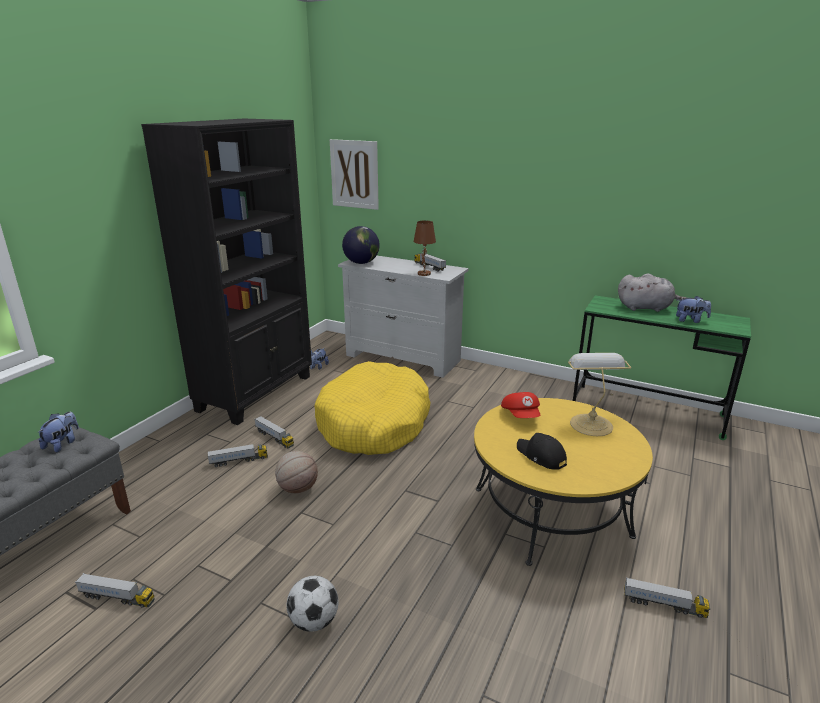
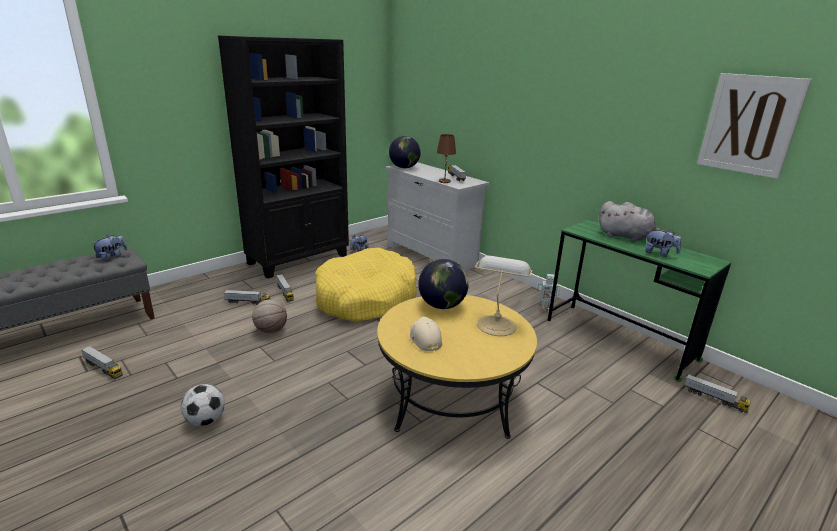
camera: 20 degrees right, 0 degrees up
(354, 174) = (414, 92): picture -> picture (749, 125)
(521, 415) = (442, 305): red cap -> globe
(541, 456) = (424, 338): black cap -> beige cap
(560, 394) = (545, 308): none -> toy robot
(664, 605) = (486, 498): toy truck -> toy truck (714, 399)

